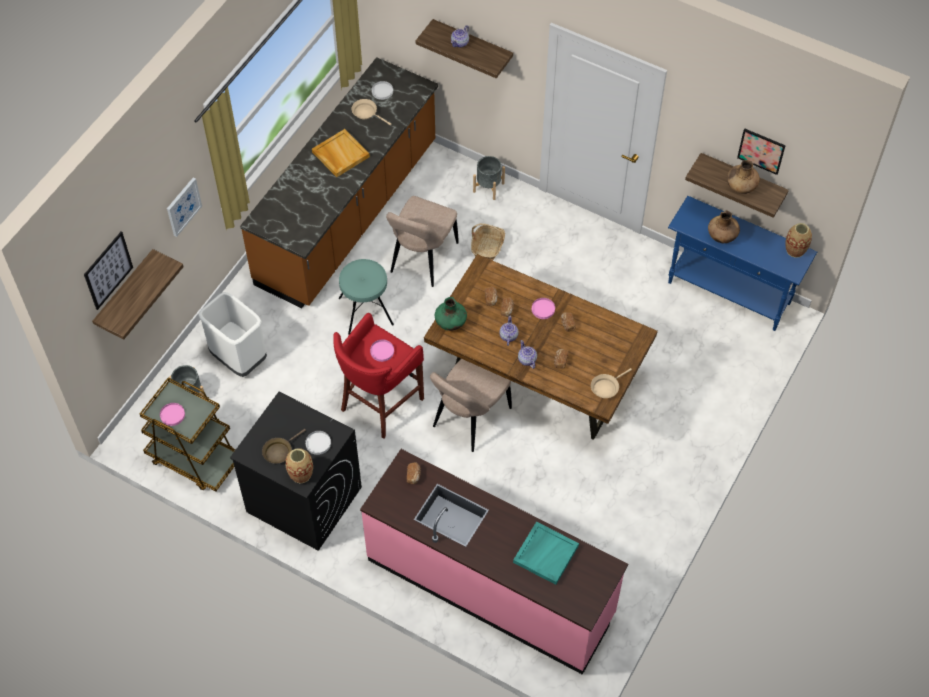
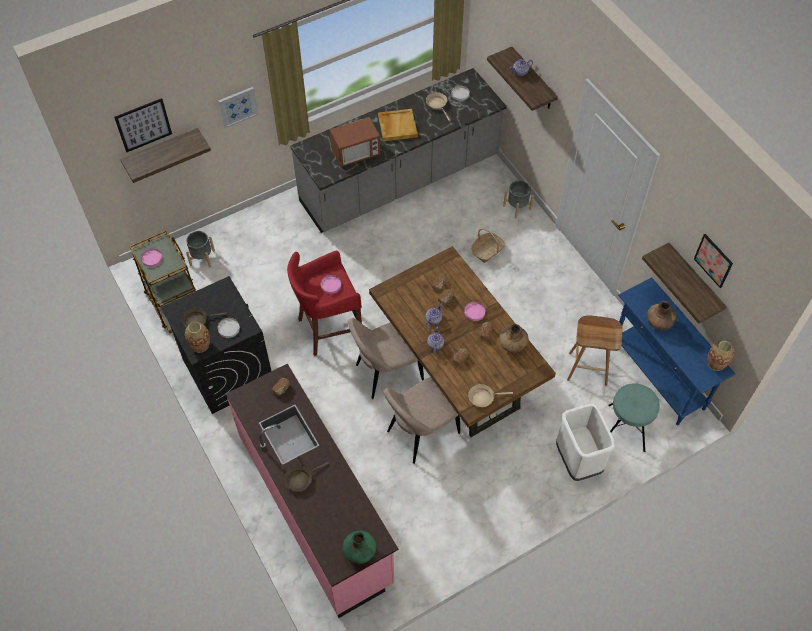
camera: 30 degrees right, 0 degrees up
(238, 359) = (253, 247): white trash can -> white trash can (577, 460)
(317, 202) = (356, 153): none -> microwave
(348, 214) = (400, 180): brown counter -> grey counter
(365, 311) = (364, 256): turquoise stool -> turquoise stool (626, 428)
(422, 260) = (431, 238): beige chair -> beige chair (420, 434)
(450, 323) = (396, 288): green vase -> green vase (359, 552)
(493, 550) = (300, 479): none -> brown frying pan
(545, 553) = (338, 503): turquoise tray -> none
(661, 317) = (588, 368): none -> brown stool
(740, 187) = (685, 285): brown vase -> brown vase (512, 345)

